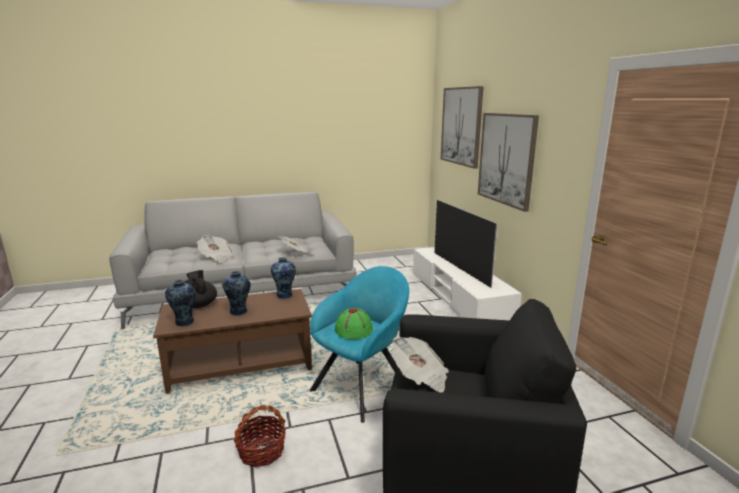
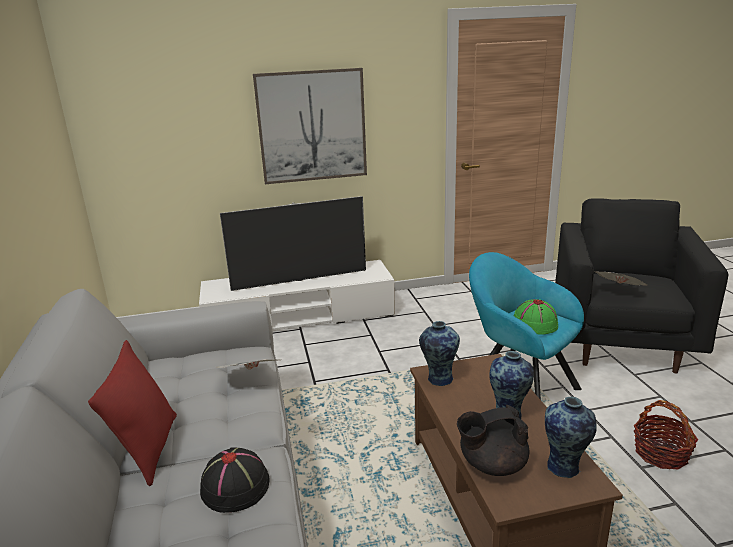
camera: 85 degrees left, 5 degrees up
(216, 257) = (236, 486): newspaper -> black hat
(249, 244) = (149, 449): none -> red pillow
(461, 126) = (183, 100): picture -> none

